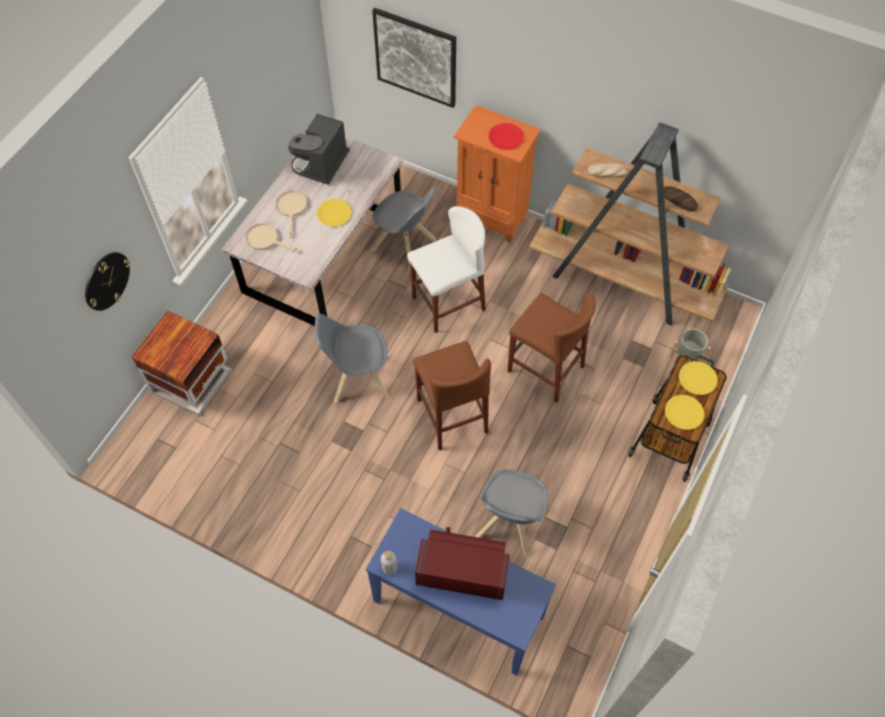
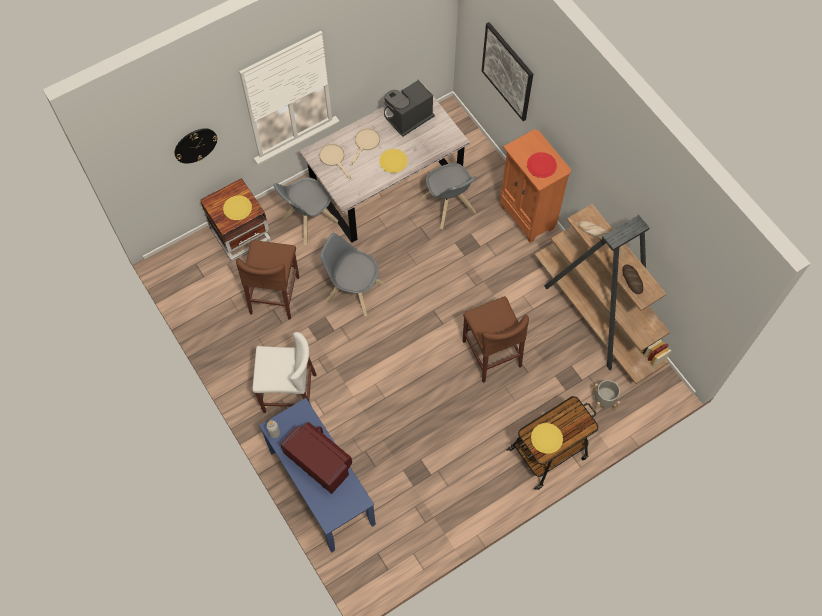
camera: 30 degrees right, 5 degrees up
(448, 304) = (452, 267): white stool -> white stool (289, 393)
(452, 415) = (401, 352): brown stool -> brown stool (275, 295)
(510, 524) = (392, 450): grey chair -> grey chair (308, 221)
(697, 379) = (574, 419): yellow plate -> yellow plate (237, 208)

